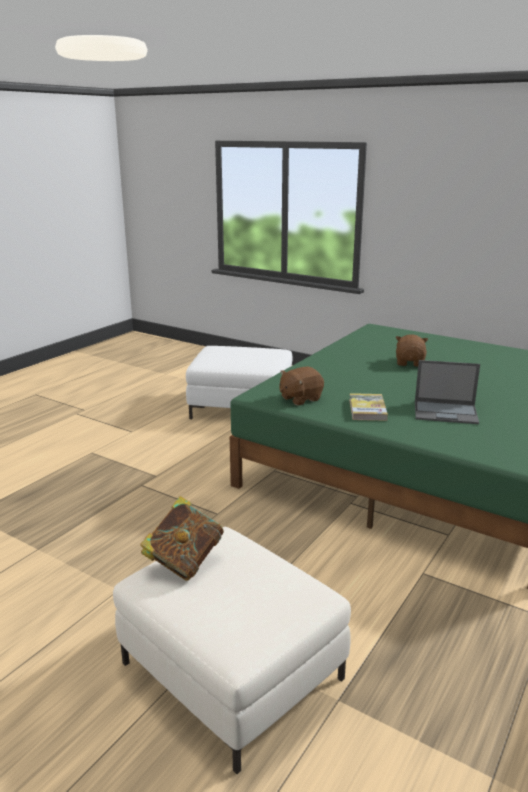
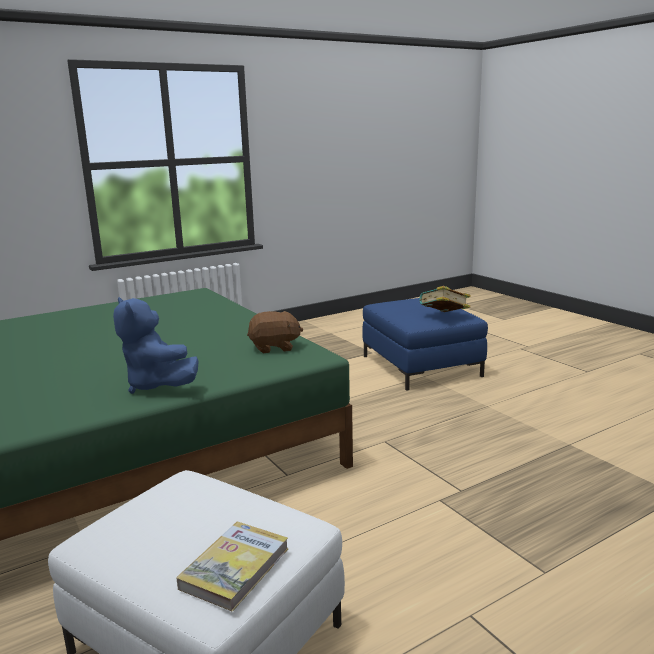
camera: 155 degrees left, 5 degrees down
(232, 671) = (420, 366): white ottoman -> blue ottoman
(331, 363) = (157, 385): none -> blue plush toy
(367, 409) = (230, 331): book -> book (235, 568)
(410, 363) = (65, 370): brown plush toy -> none
(446, 412) = (171, 321): laptop -> none

